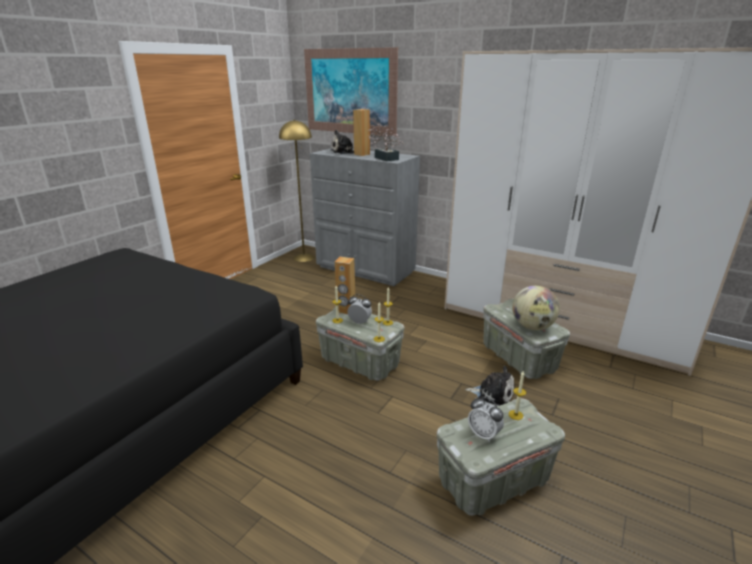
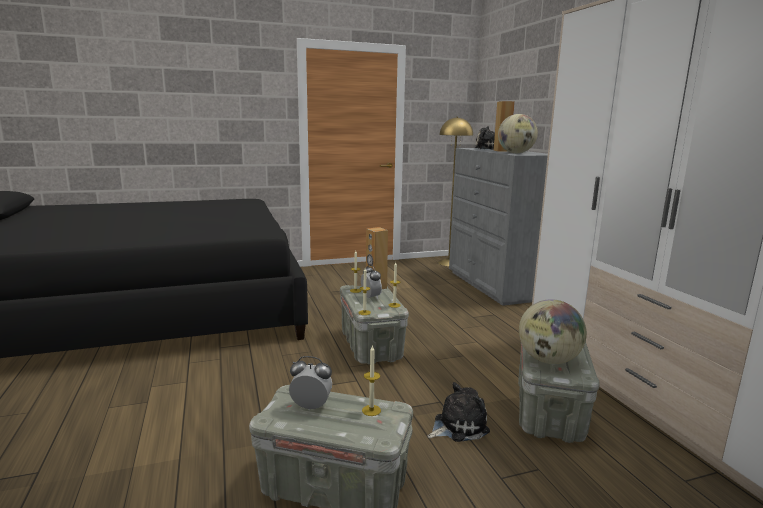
camera: 40 degrees right, 10 degrees down
(350, 92) = (515, 88): picture -> none
(385, 158) = (515, 153): potted plant -> globe
(483, 434) = (311, 406): alarm clock -> alarm clock turned 105 degrees clockwise
(492, 395) = (458, 426): plush toy -> plush toy turned 90 degrees counterclockwise

